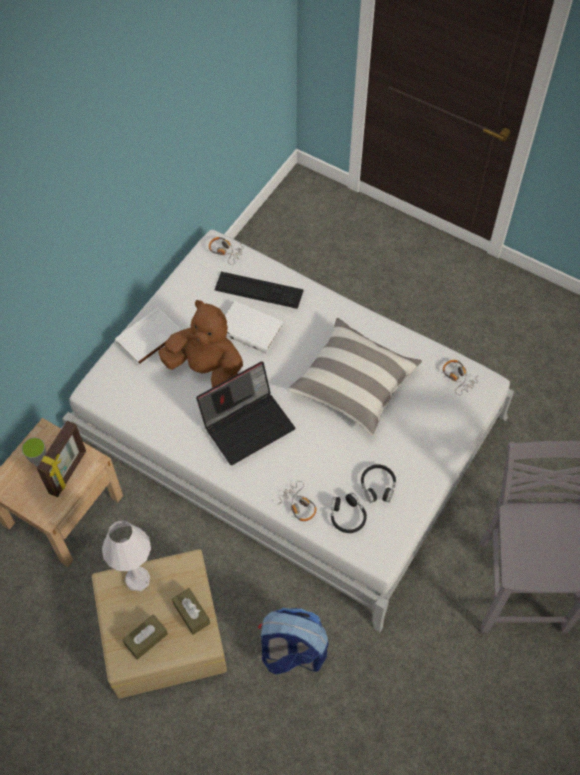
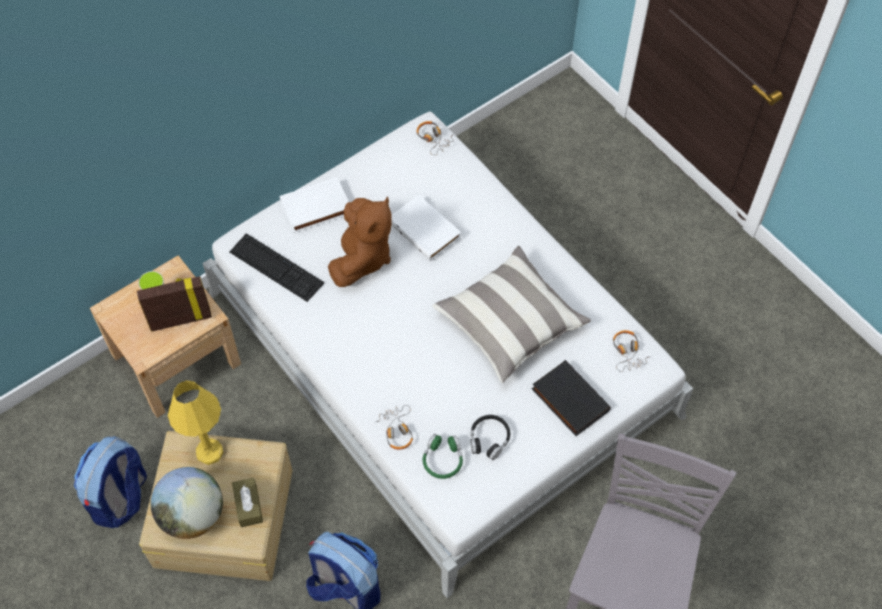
camera: 20 degrees right, 0 degrees up
(64, 648) = (120, 498): none -> backpack
(68, 472) = (180, 319): picture frame -> picture frame turned 150 degrees counterclockwise
(137, 579) = (209, 452): white table lamp -> yellow table lamp
(146, 639) = (193, 515): brown tissue box -> globe
(206, 369) = (362, 257): brown plush toy -> brown plush toy turned 60 degrees clockwise
(248, 424) = (380, 328): laptop -> none
(259, 290) = (451, 191): keyboard -> keyboard (276, 267)
(347, 516) = (442, 459): black headphones -> green headphones
(428, 432) = (568, 400): none -> black book

